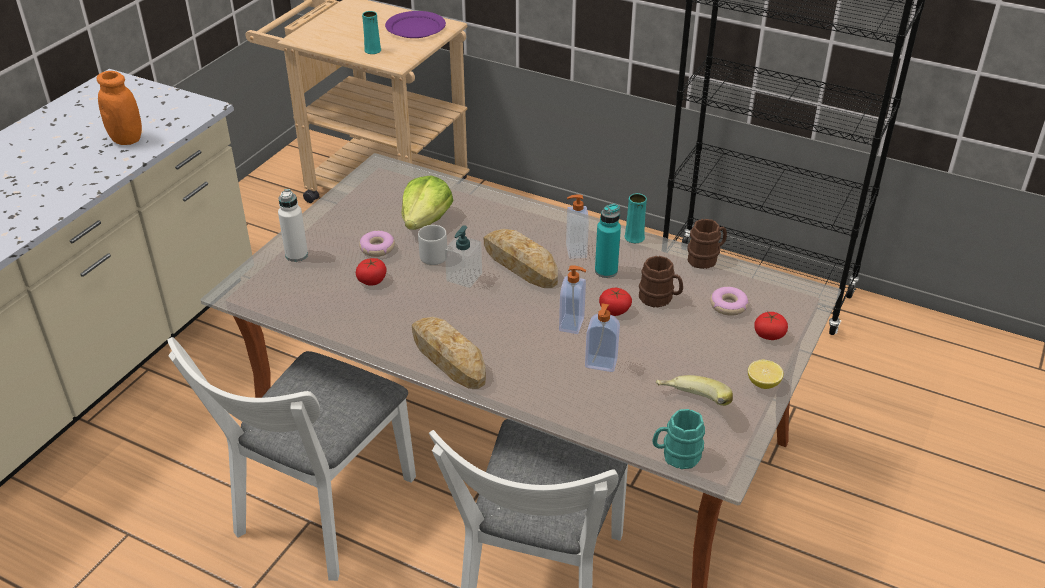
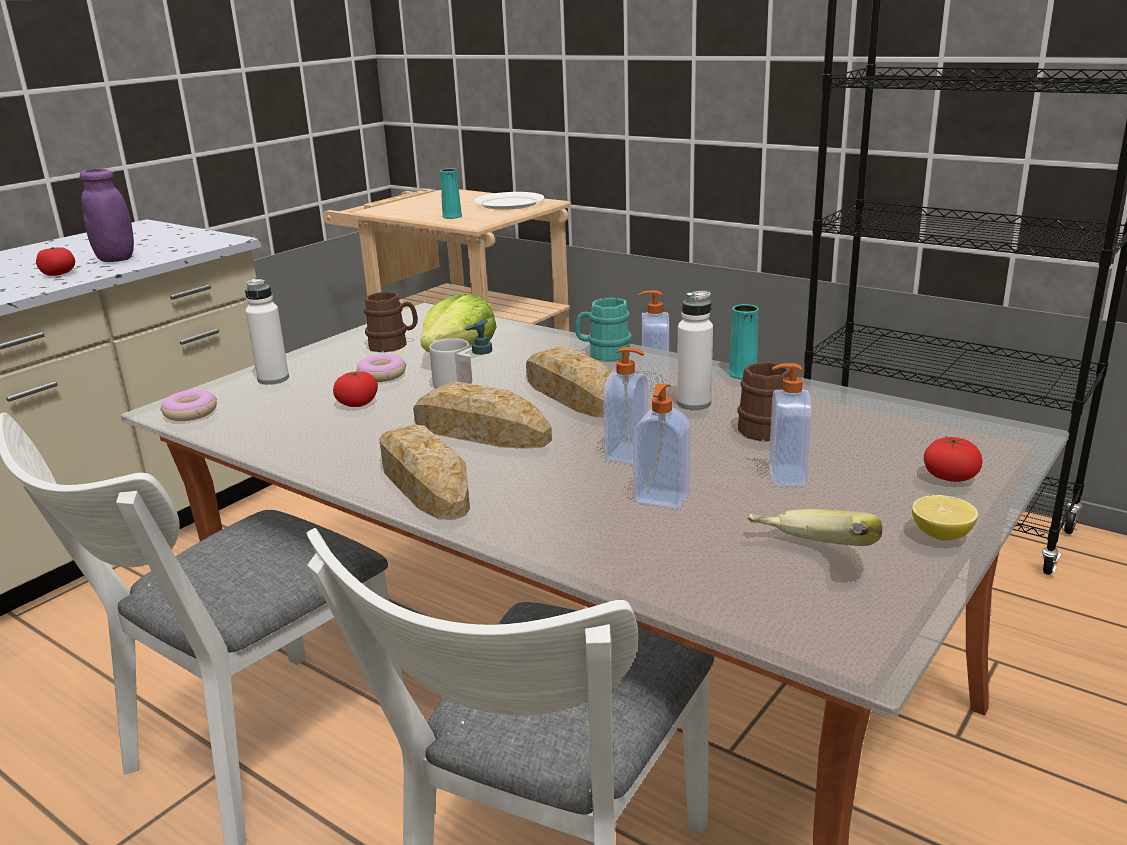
camera: 10 degrees right, 15 degrees down
(126, 139) = (116, 259): orange jar -> purple jar
(415, 27) = (509, 203): purple plate -> white plate
(469, 306) = (480, 431): none -> bread
(606, 271) = (694, 403): turquoise bottle -> white bottle
(614, 310) = (697, 442): tomato -> tomato (58, 273)
(672, 339) = (785, 476): none -> soap dispenser
(676, 455) = (772, 626): turquoise mug -> turquoise mug (603, 354)
(706, 258) = (848, 395): brown mug -> brown mug (393, 345)
(728, 306) = (881, 443): donut -> donut (191, 413)

